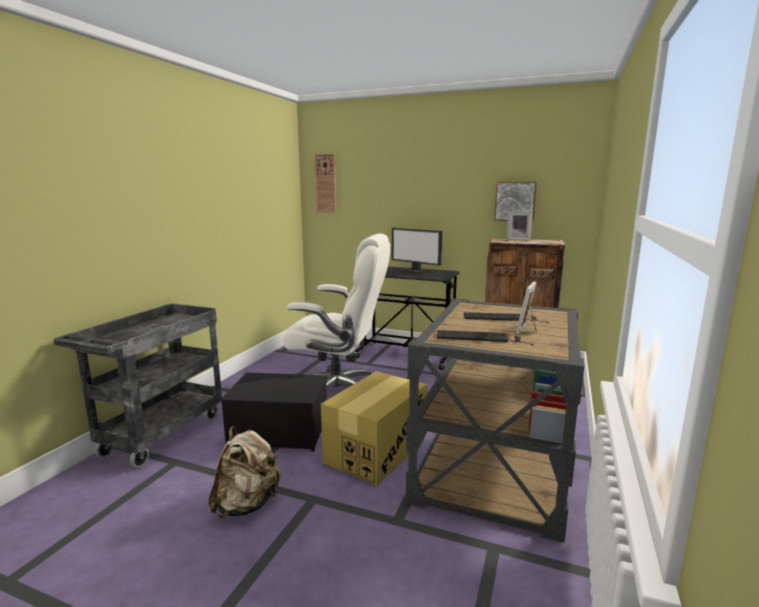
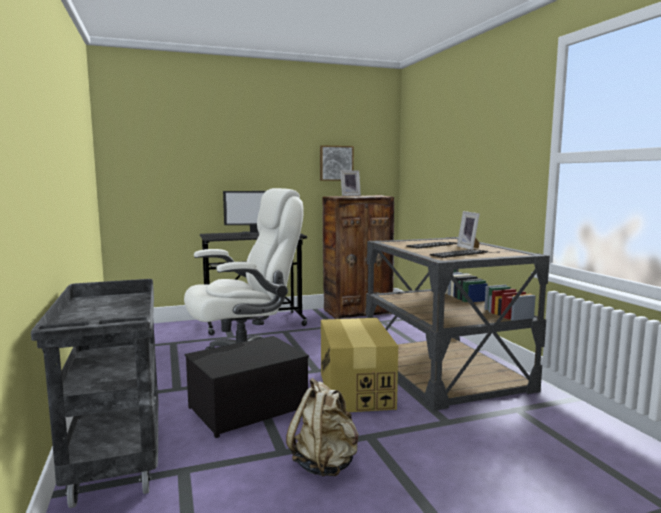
camera: 40 degrees left, 5 degrees down
(326, 183) = (132, 143): wall clock -> none

